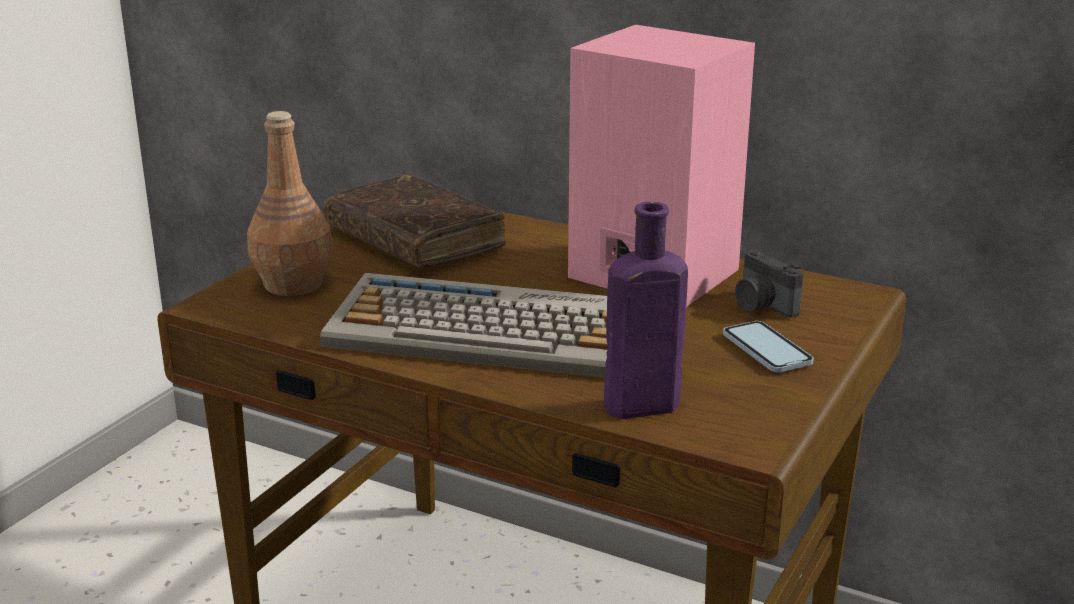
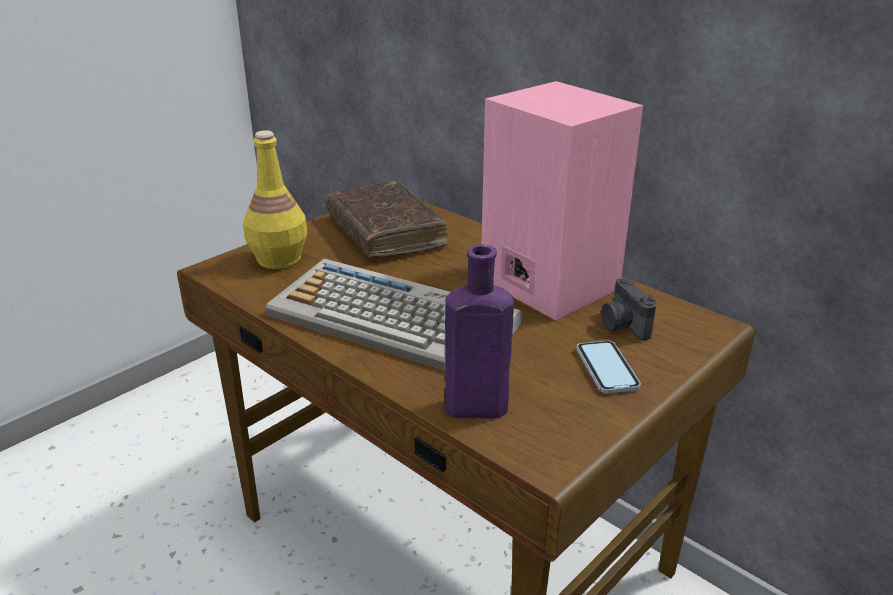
camera: 15 degrees right, 5 degrees up
(294, 284) = (279, 259): brown bottle -> yellow bottle

